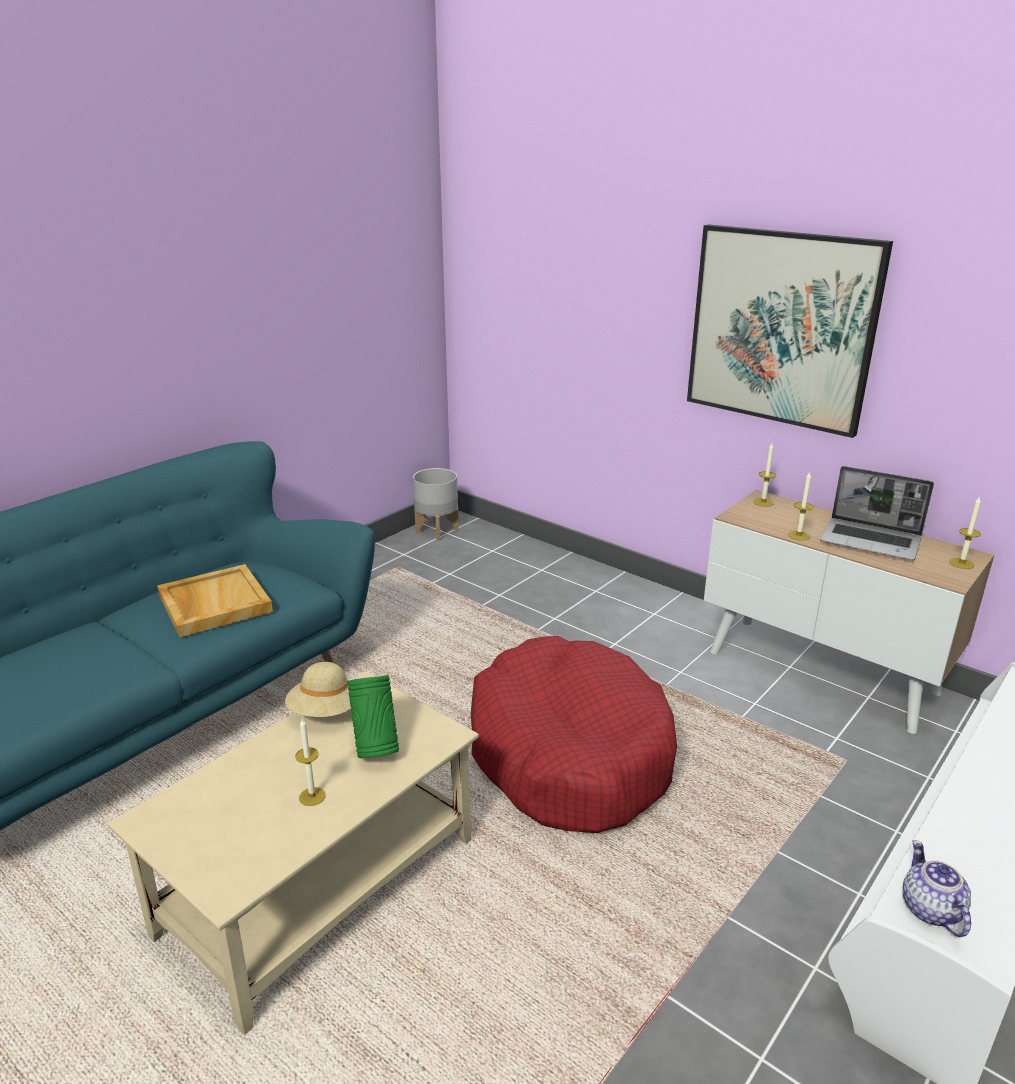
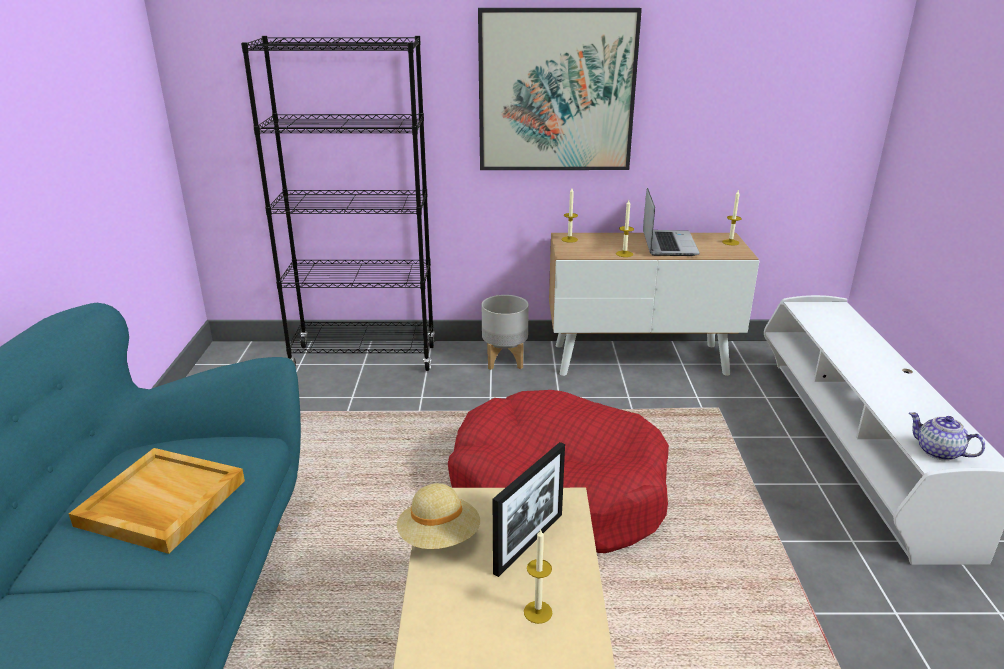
camera: 40 degrees left, 0 degrees up
(376, 749) = (529, 543): green vase -> picture frame
(437, 530) = (224, 365): grey planter -> grey planter (504, 360)
(548, 565) = (364, 358): none -> black bookcase
(871, 541) = (668, 244): laptop -> laptop turned 75 degrees counterclockwise

